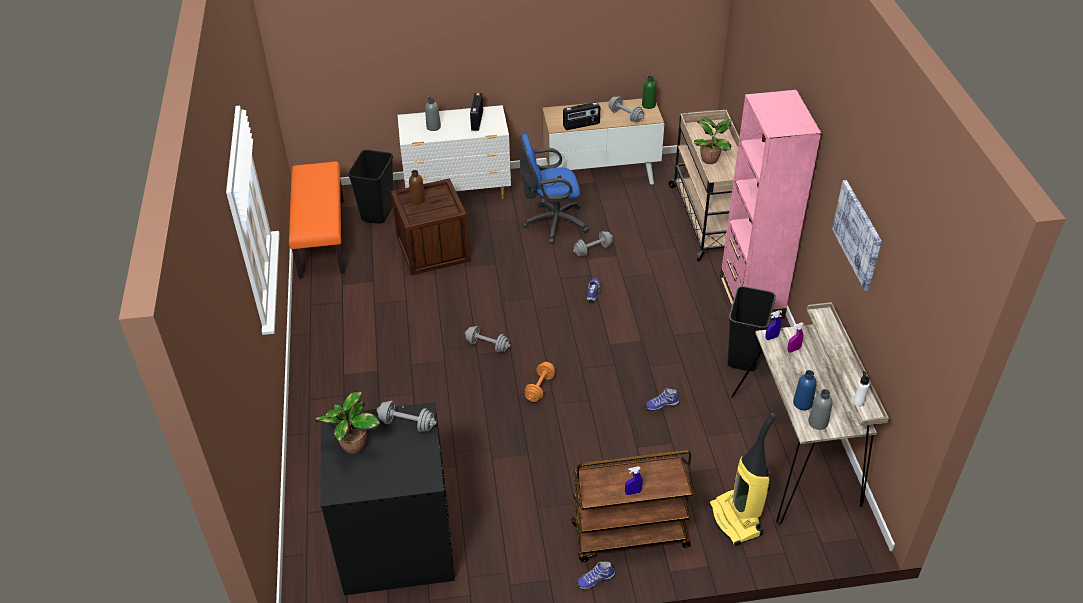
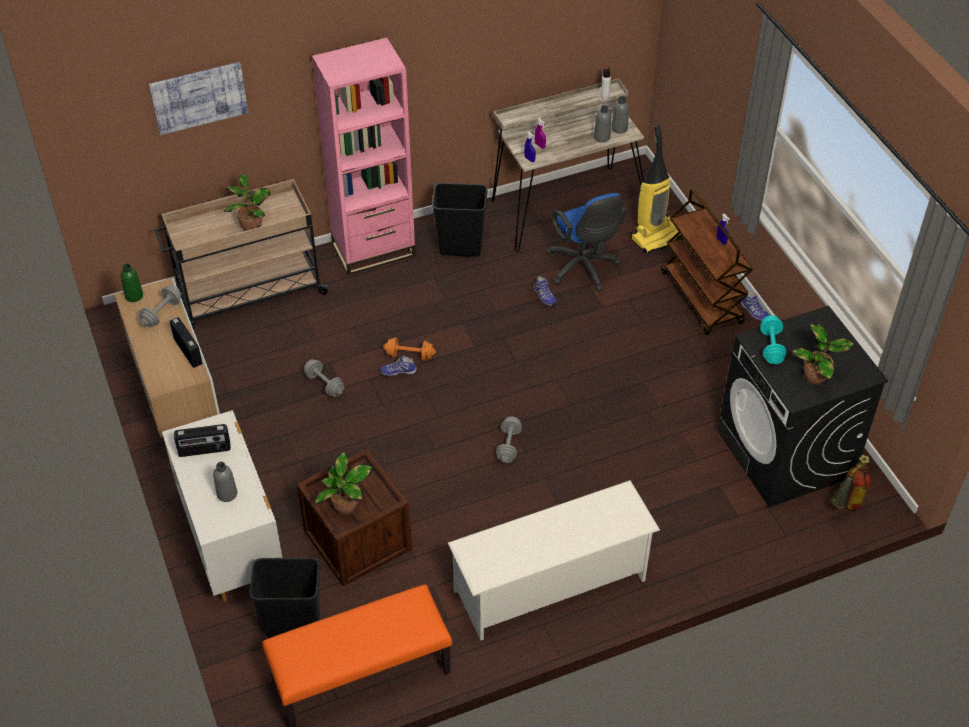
camera: 105 degrees left, 5 degrees up
(312, 571) = (844, 508): none -> fire extinguisher
(340, 344) = (550, 585): none -> white shoe rack
(407, 424) = (771, 347): grey dumbbell -> turquoise dumbbell
(418, 199) = (346, 508): brown bottle -> potted plant
(540, 388) = (555, 389): orange dumbbell -> orange dumbbell (410, 355)
(552, 223) = (282, 431): blue office chair -> blue office chair (584, 269)
(802, 403) = (602, 137): blue bottle -> grey bottle
(858, 234) = (491, 39): picture -> picture (199, 97)

